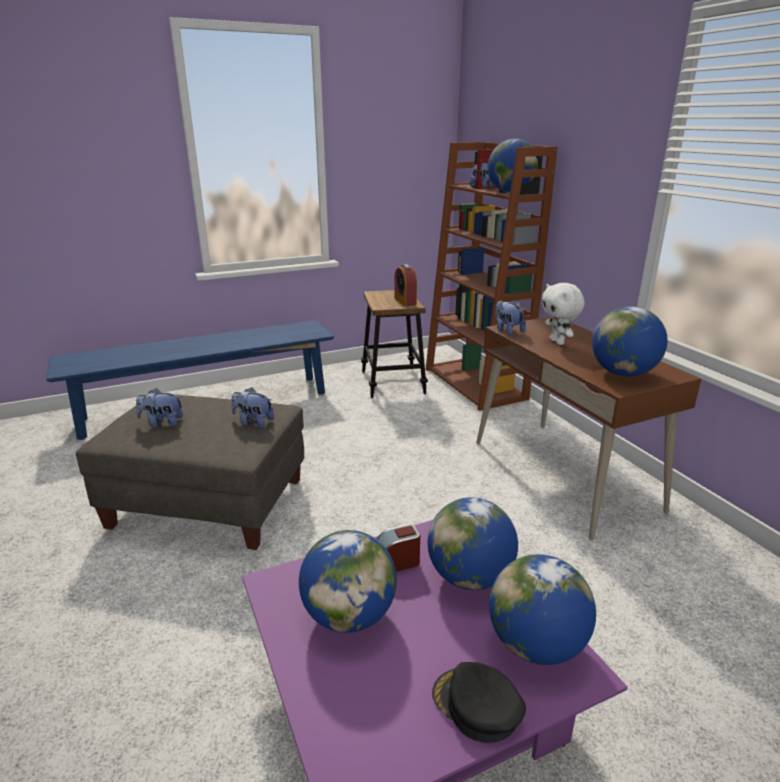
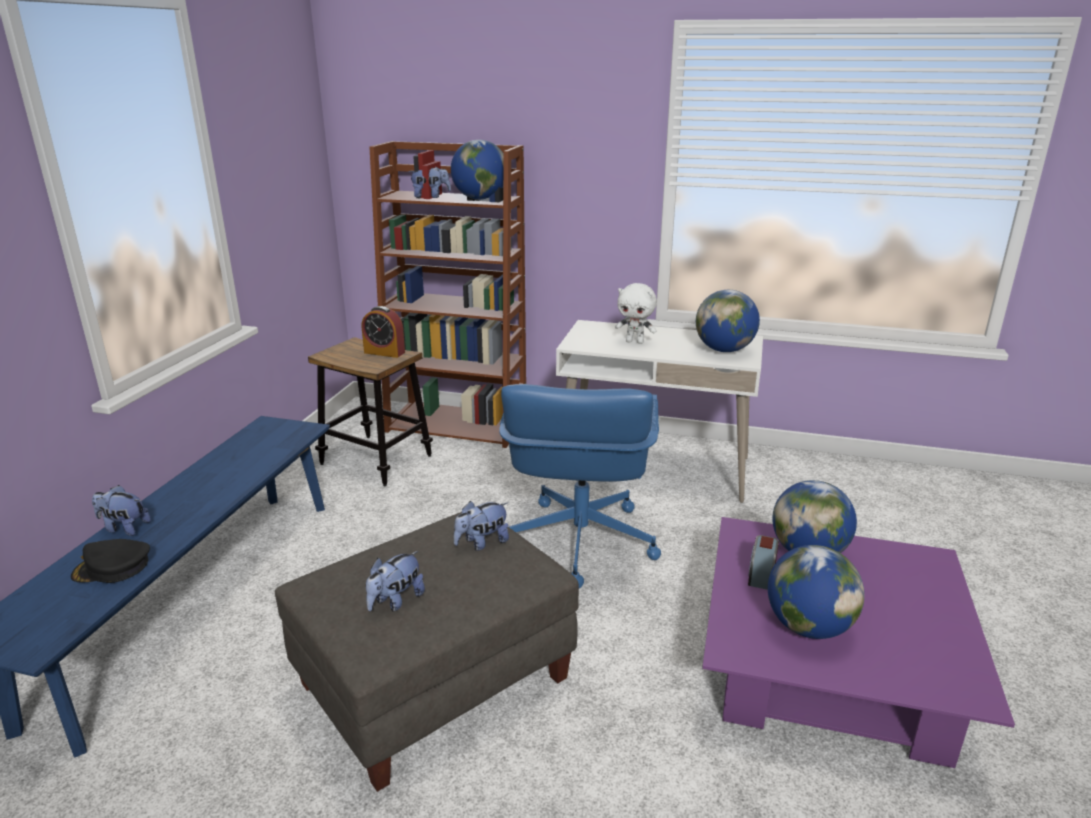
camera: 50 degrees left, 0 degrees up
(413, 488) = (579, 542): none -> blue office chair
(476, 706) = (939, 612): black cap -> black cap (112, 568)
(507, 330) = (581, 346): plush toy -> plush toy (124, 528)
(536, 645) = (899, 562): globe -> none
(563, 475) = (653, 467): brown desk -> white desk

